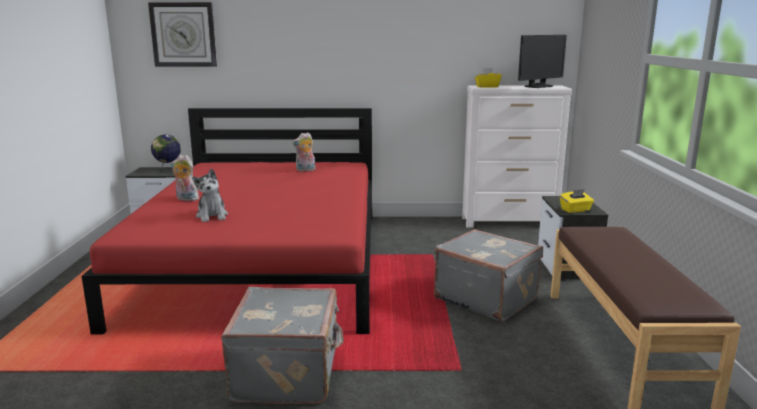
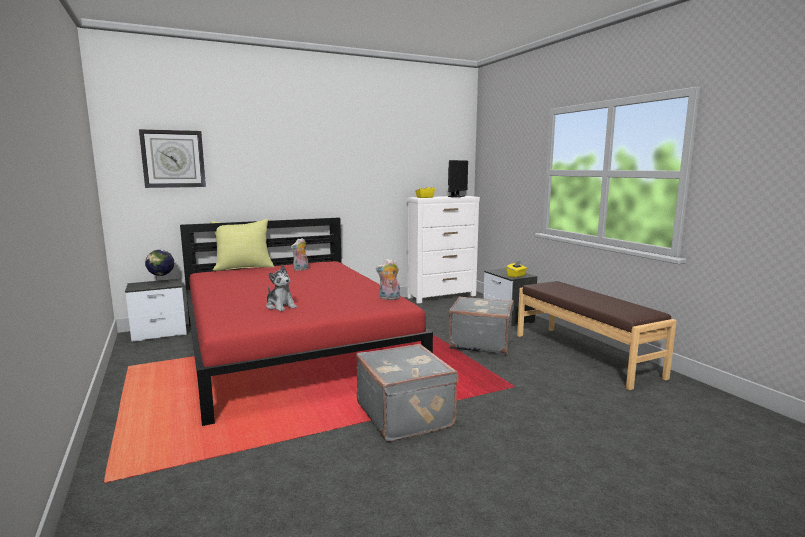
camera: 25 degrees left, 5 degrees down
(186, 199) = (234, 298): plush toy -> plush toy (389, 298)
(253, 161) = (244, 267): none -> yellow pillow

